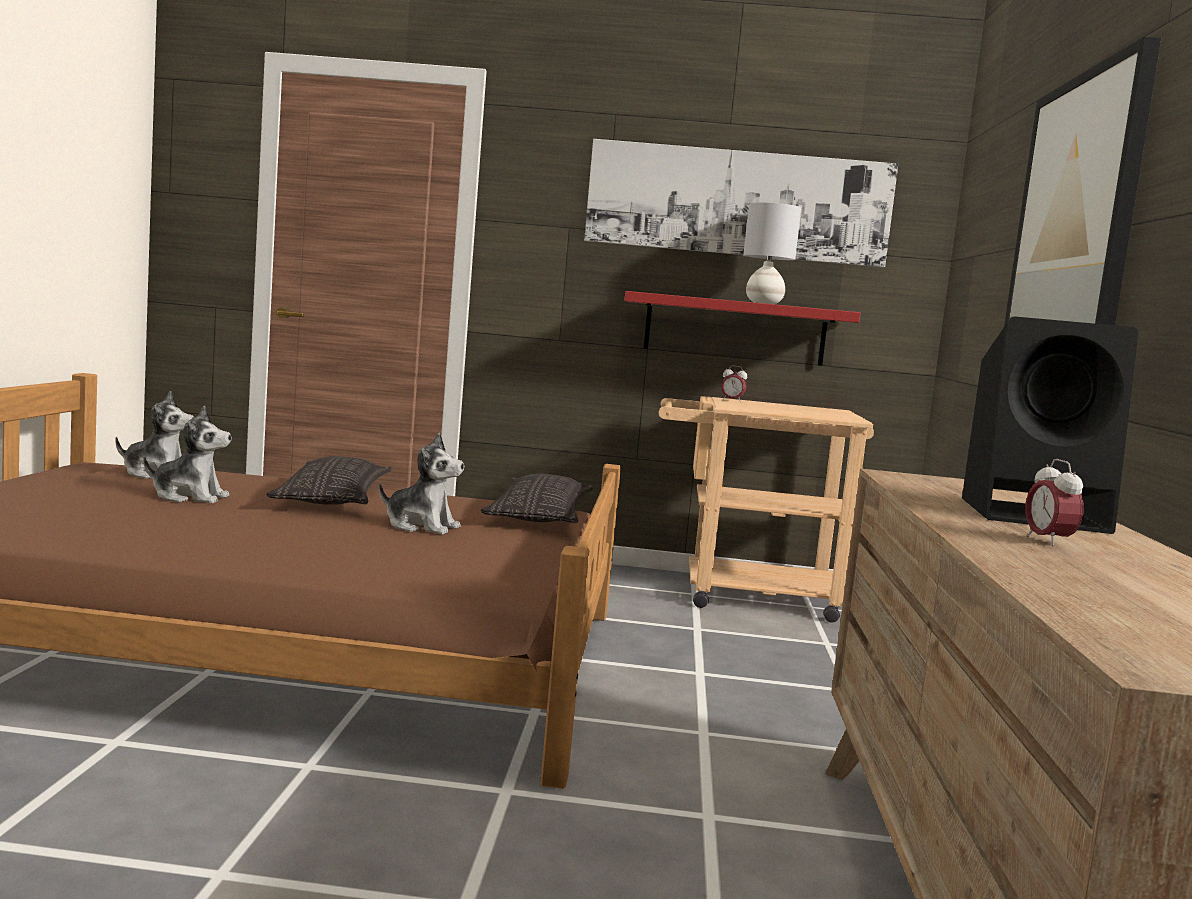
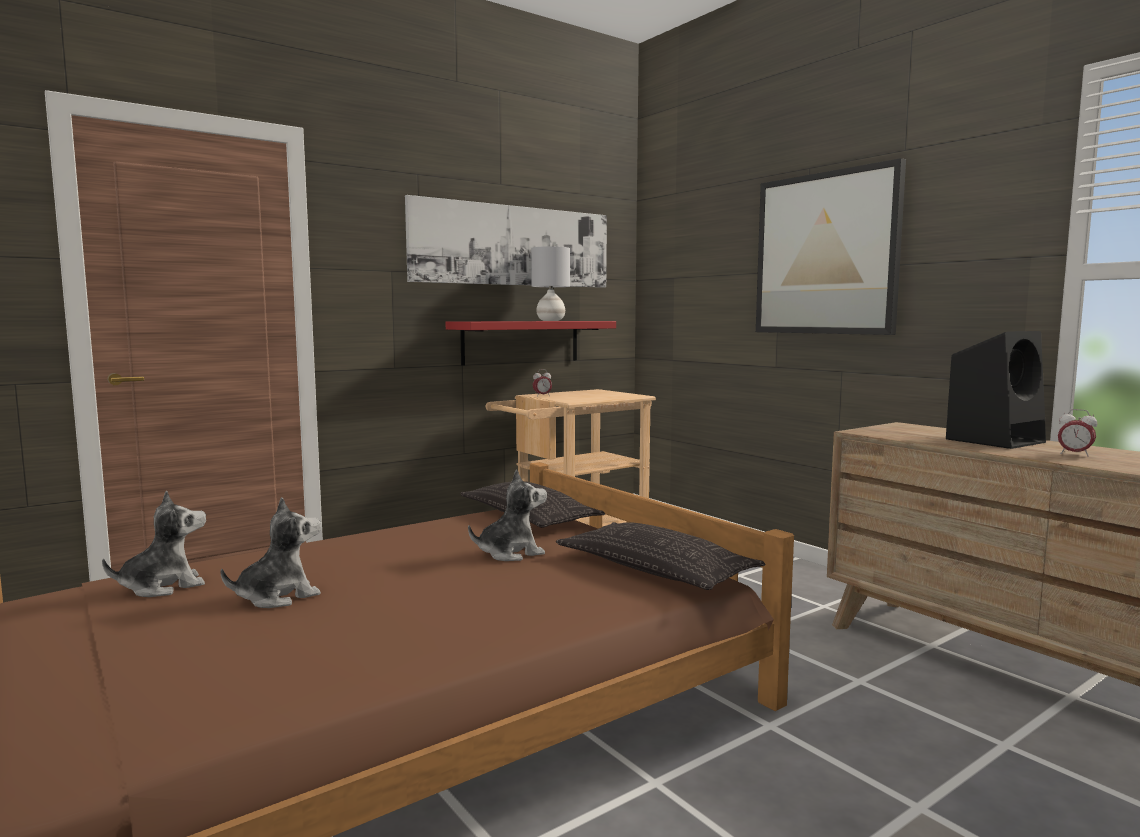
camera: 40 degrees left, 0 degrees up
(333, 497) = (376, 552): pillow -> pillow (654, 568)

